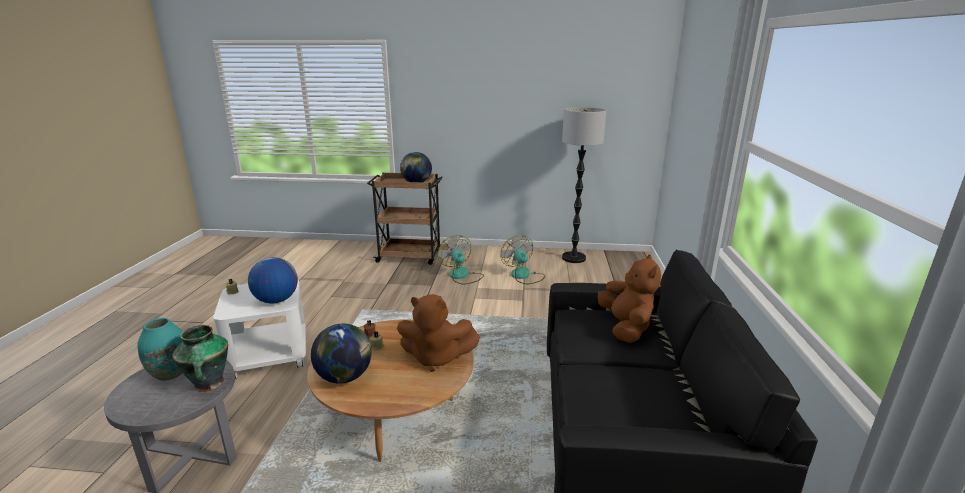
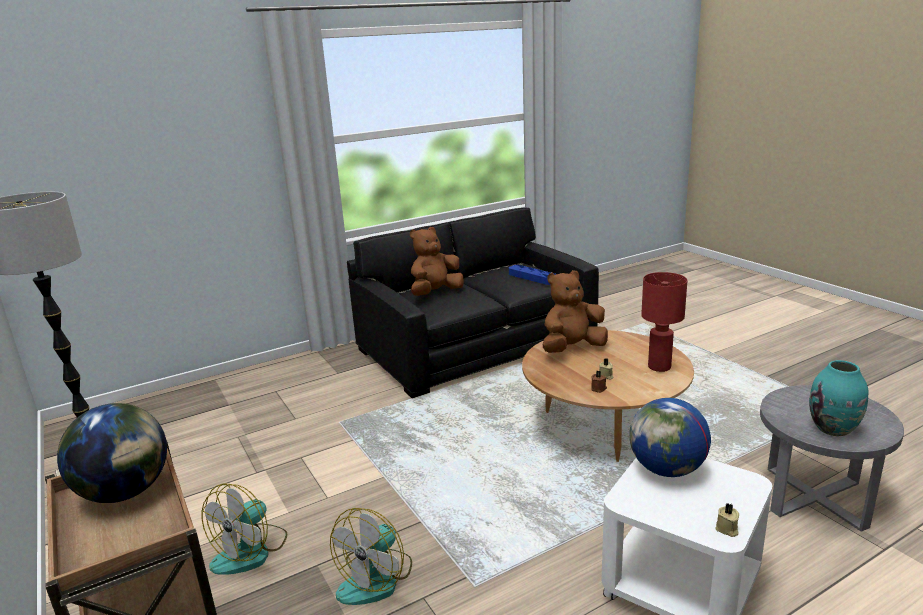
camera: 125 degrees left, 0 degrees up
(209, 384) = (789, 400): vase -> none
(345, 377) = (658, 367): globe -> red table lamp
(436, 358) = (572, 348): brown plush toy -> brown plush toy turned 90 degrees counterclockwise
(523, 276) = (210, 488): fan -> fan (376, 579)
(615, 402) = (532, 277): none -> blue tray

